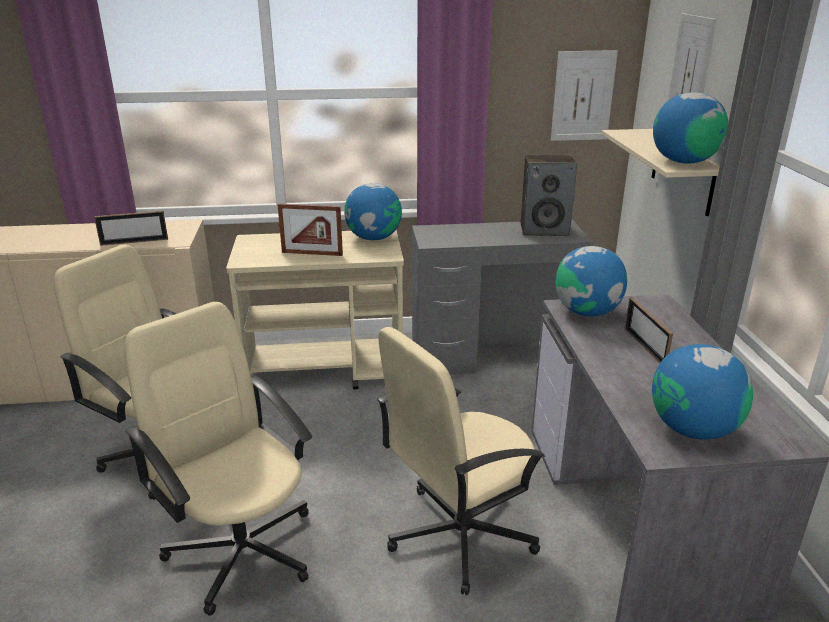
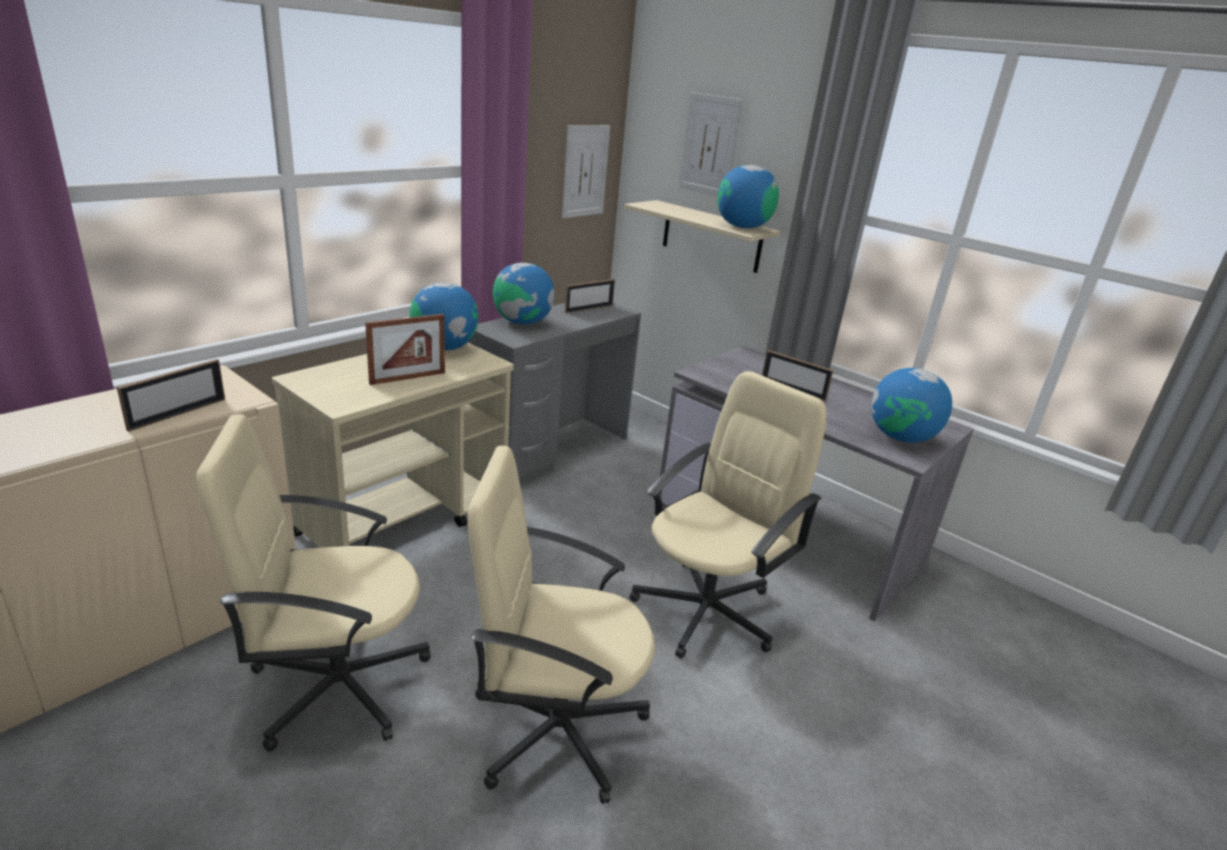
camera: 45 degrees left, 0 degrees up
(459, 535) = (707, 610): beige office chair -> beige office chair turned 150 degrees counterclockwise
(544, 230) = (589, 309): speaker -> picture frame
(587, 312) = (718, 373): globe -> globe (522, 322)

